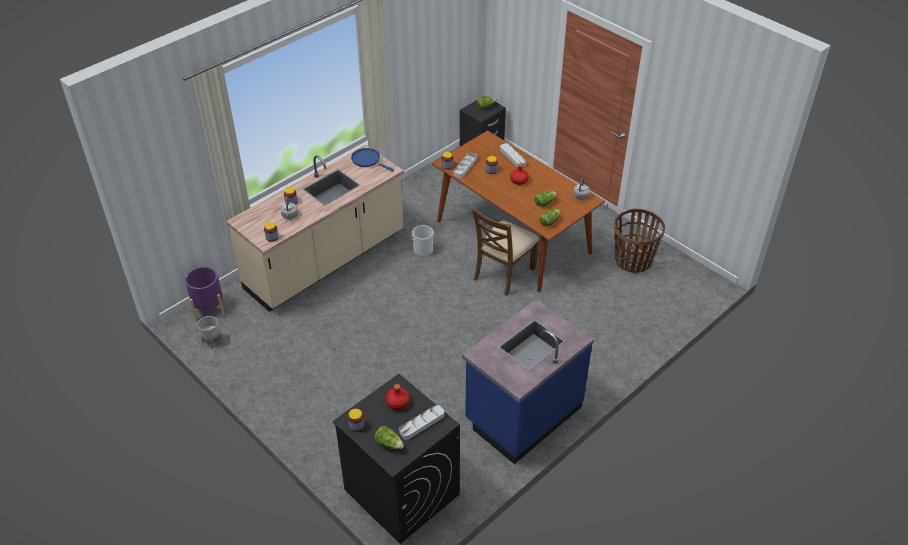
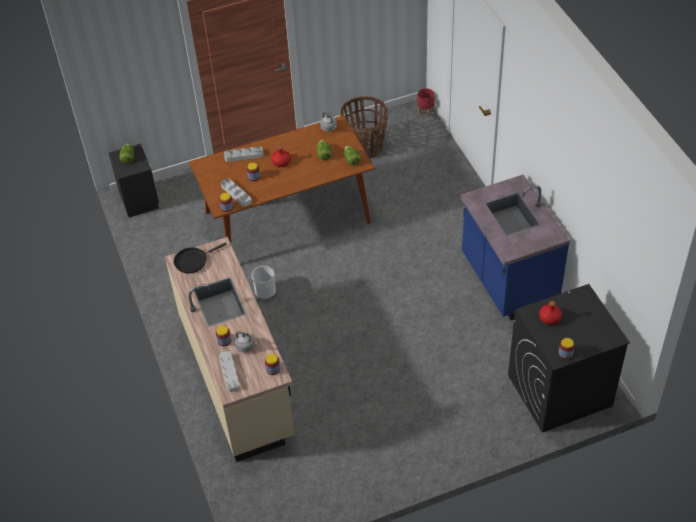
camera: 65 degrees left, 5 degrees up
(209, 308) = (250, 500): purple planter -> none
(212, 340) = (302, 506): grey planter -> none
(367, 160) = (193, 261): blue frying pan -> black frying pan
(389, 443) = (593, 335): lettuce -> none
(422, 424) = (580, 308): grey tray -> grey tray (229, 373)
(503, 273) = (332, 240): brown chair -> none
(713, 289) = (426, 111): none -> red planter

